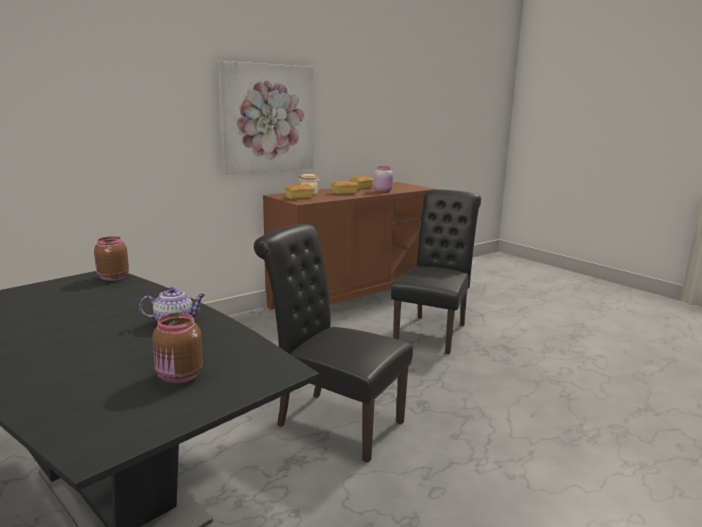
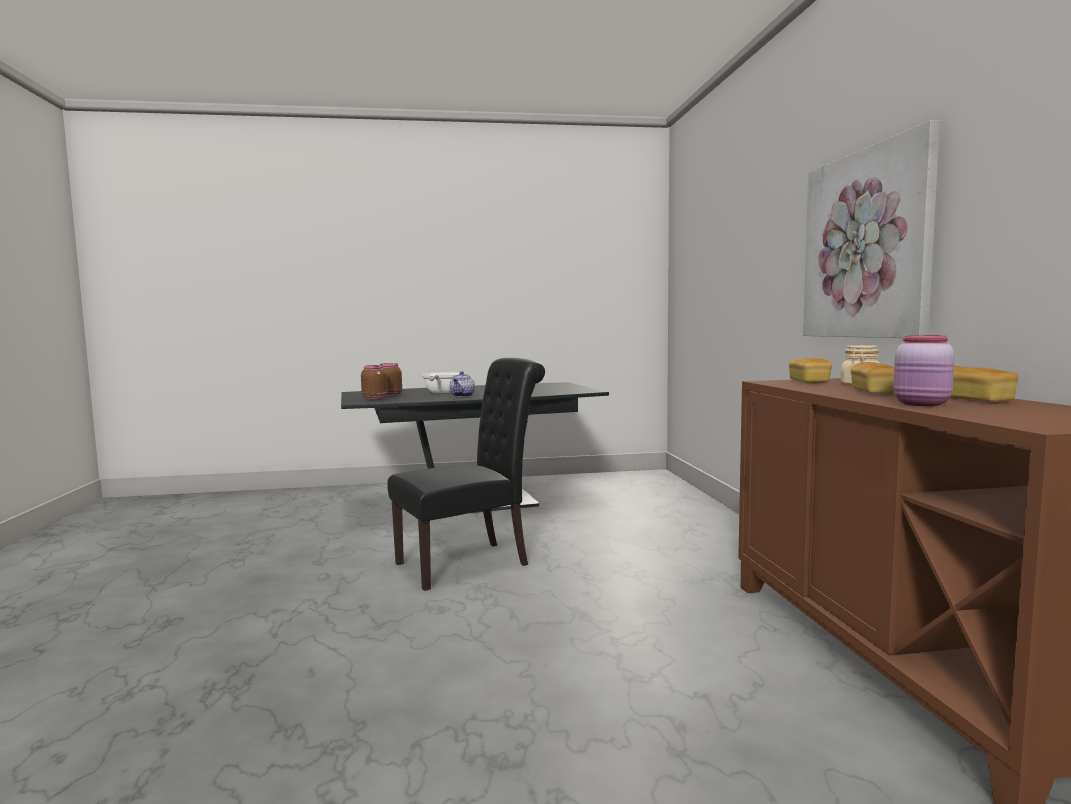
camera: 120 degrees right, 10 degrees down
(112, 278) = (577, 391): brown jar -> brown jar (375, 399)
(119, 349) = (441, 392): none -> frying pan
(433, 331) = (652, 699): black chair -> none

